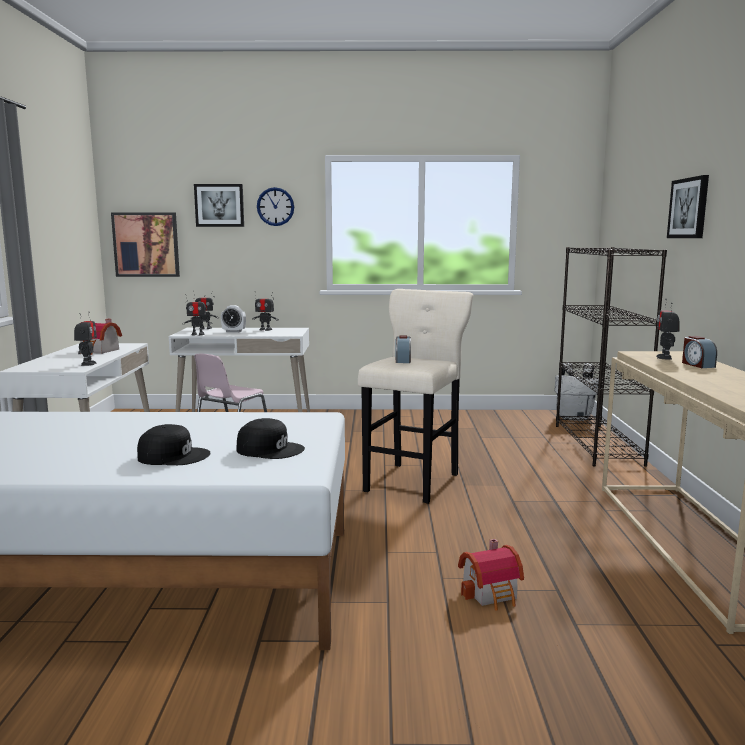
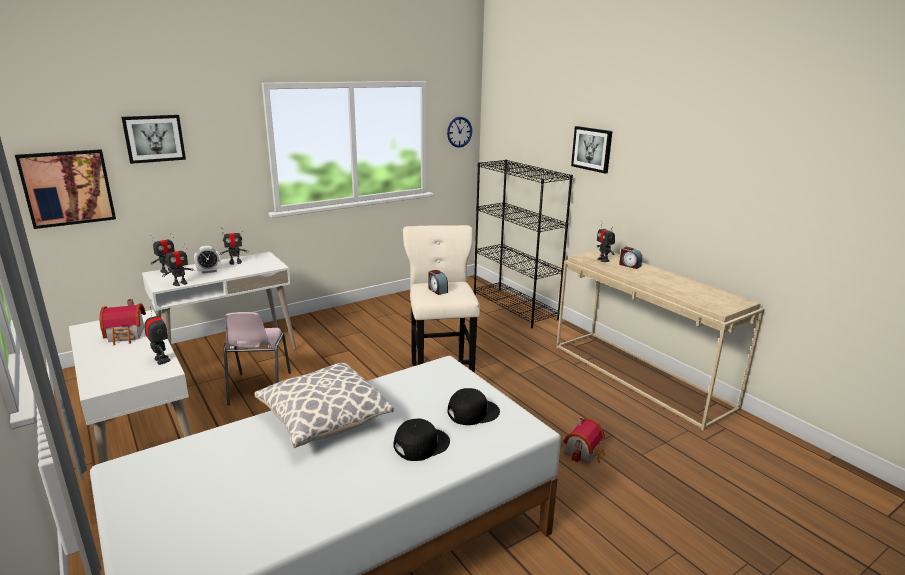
camera: 35 degrees left, 10 degrees up
(135, 424) = (324, 420): none -> pillow
(275, 206) = (216, 136): wall clock -> wall clock (459, 132)
(574, 418) = (476, 285): white backpack -> none

